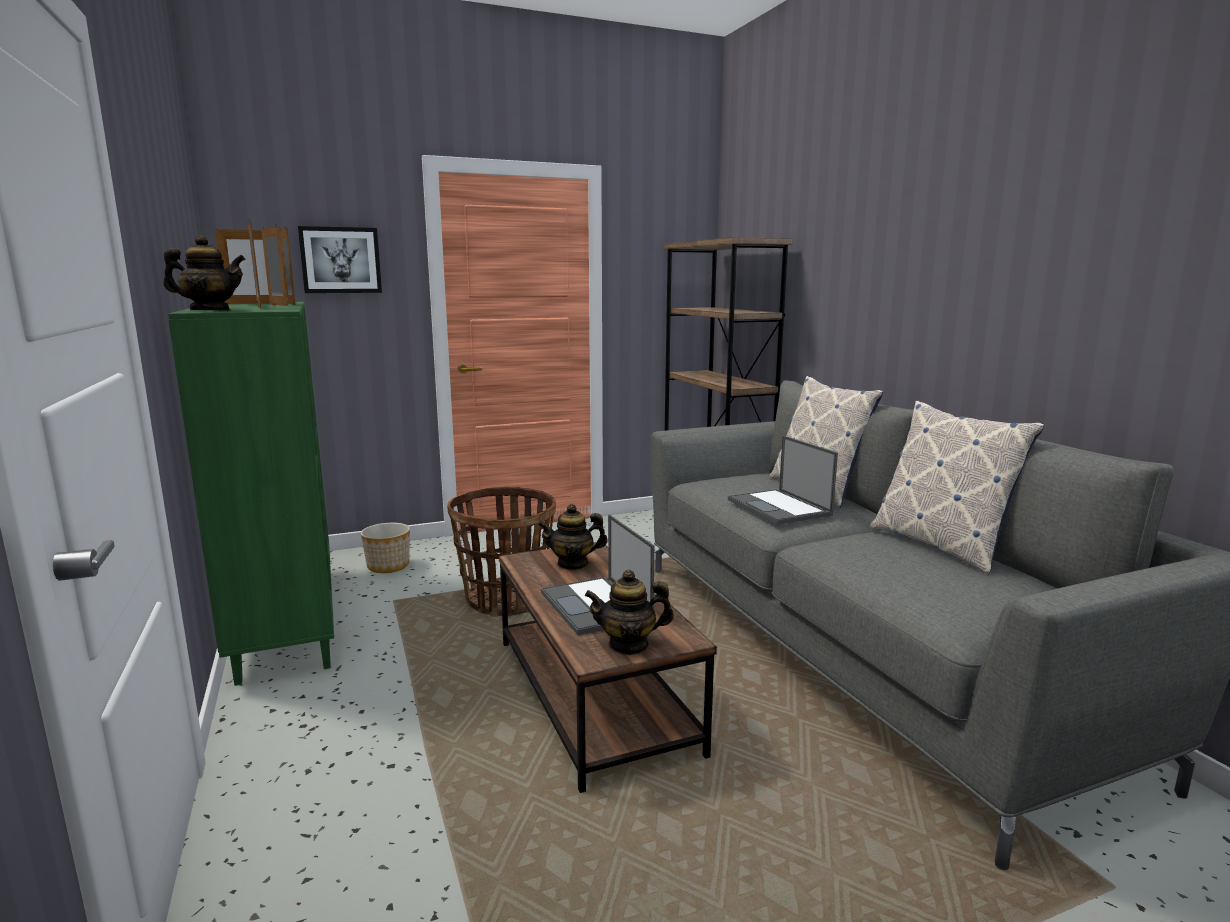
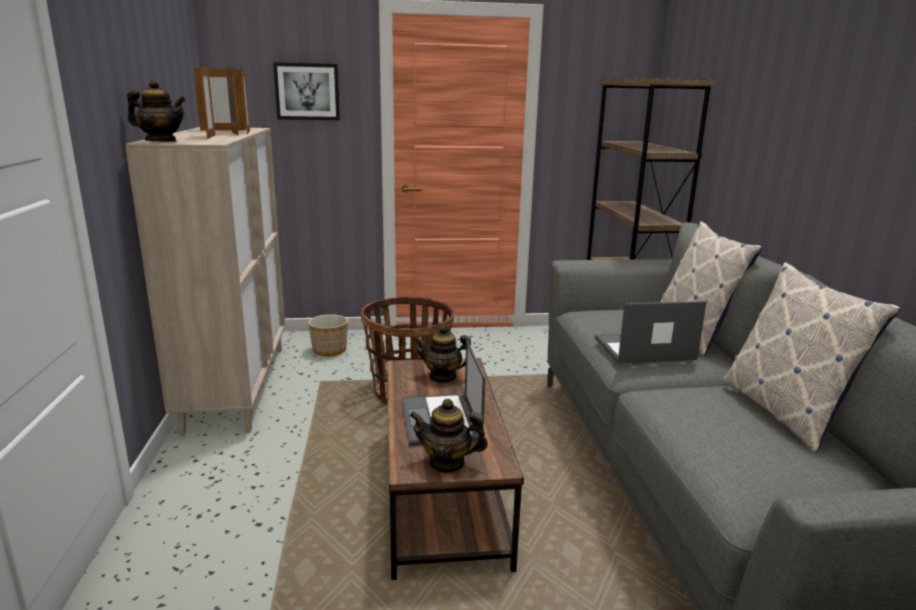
camera: 15 degrees right, 5 degrees up
(287, 619) = (237, 386): green cabinet -> beige cabinet
(780, 508) = (643, 349): laptop -> laptop turned 90 degrees clockwise

